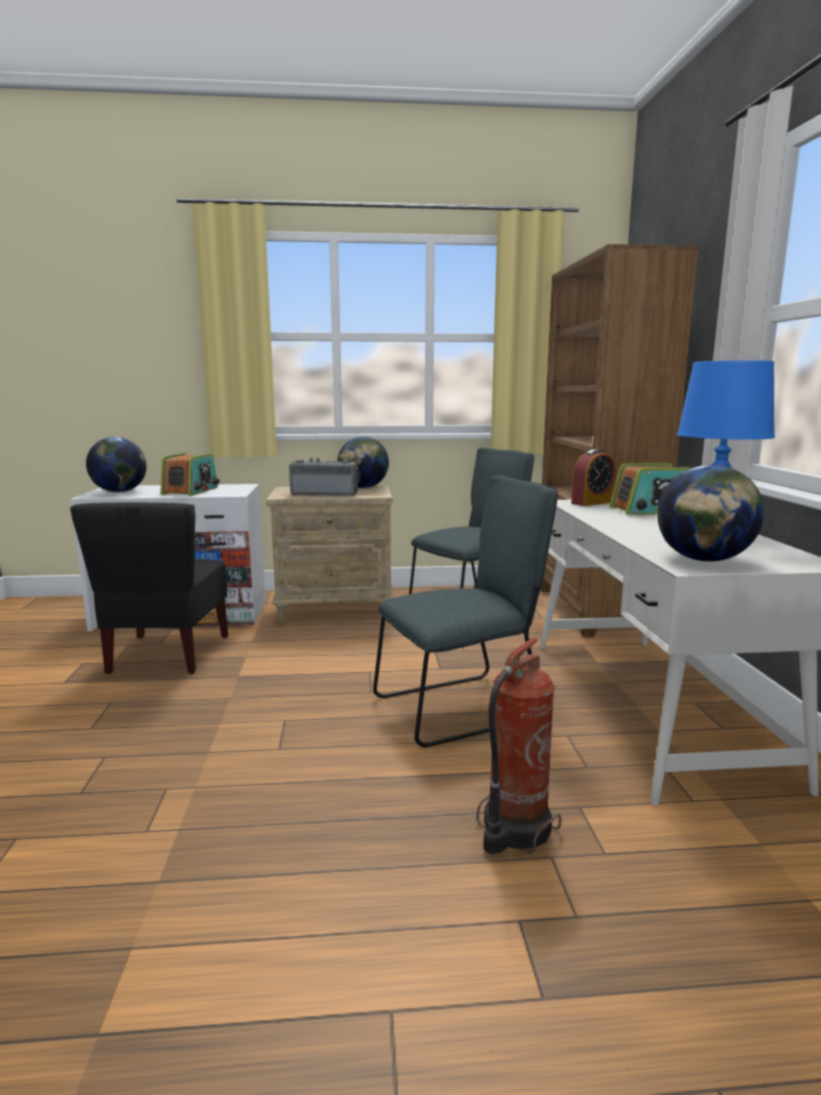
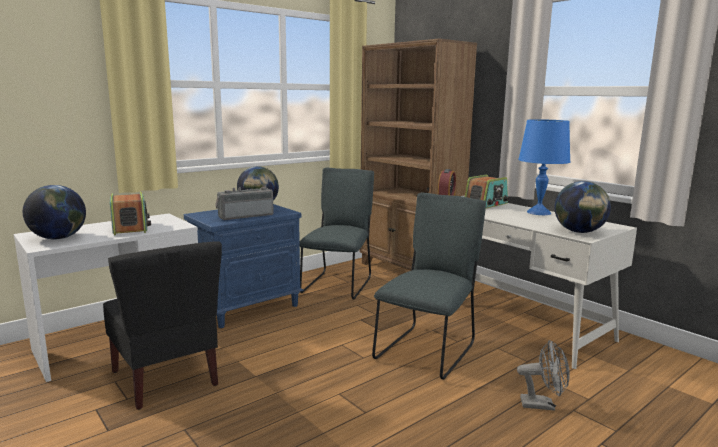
camera: 35 degrees left, 0 degrees up
(336, 609) = (248, 307): beige nightstand -> blue nightstand
(513, 830) = (542, 404): fire extinguisher -> grey fan

